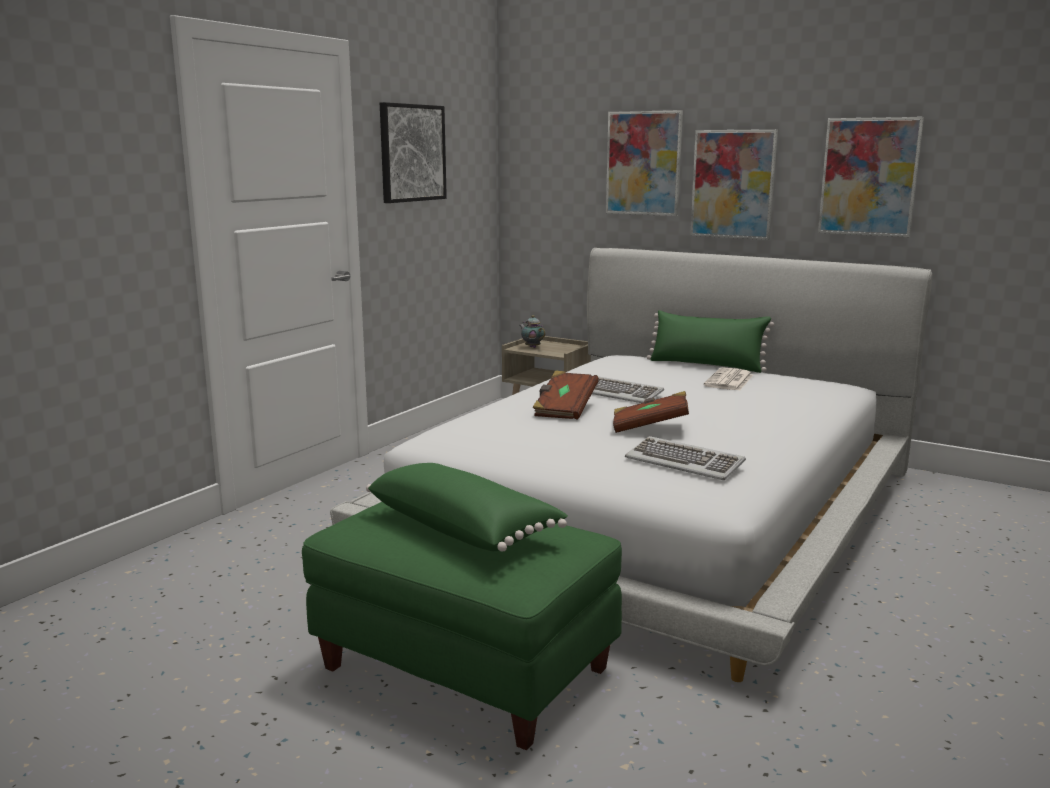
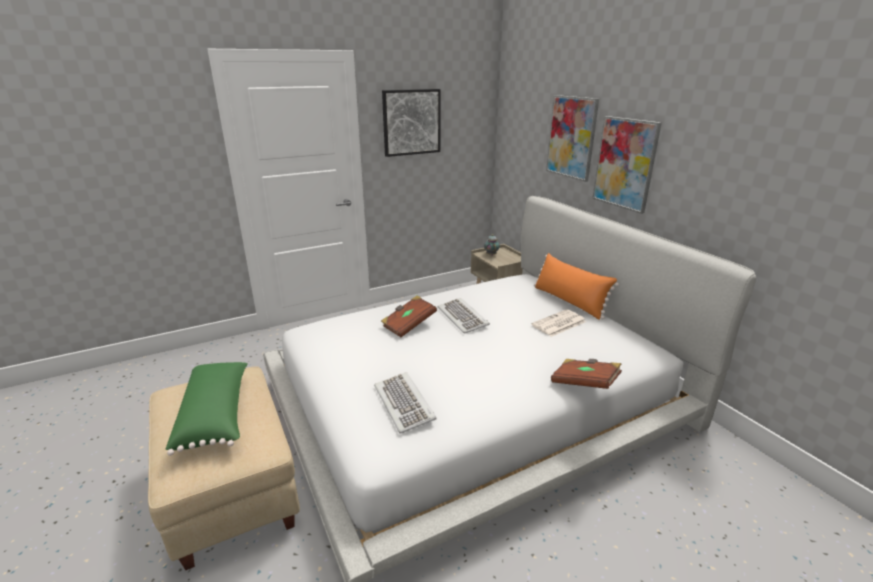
camera: 30 degrees right, 10 degrees up
(466, 667) = (233, 488): green ottoman -> beige ottoman
(650, 428) = (433, 359): brown book -> brown book (584, 383)
(706, 365) = (569, 301): green pillow -> orange pillow
(869, 177) = (726, 175): picture -> none

